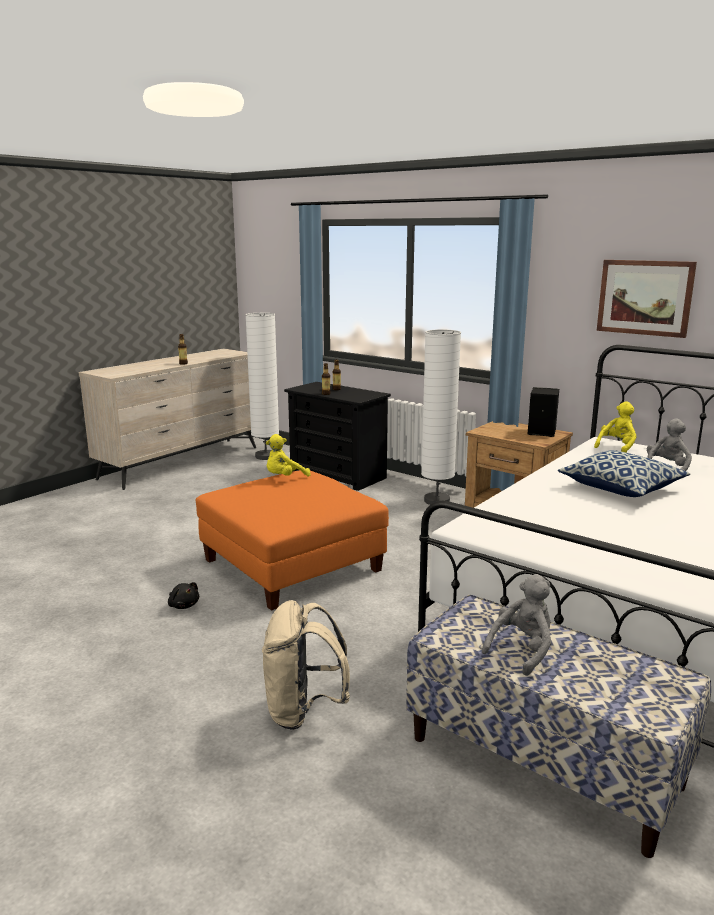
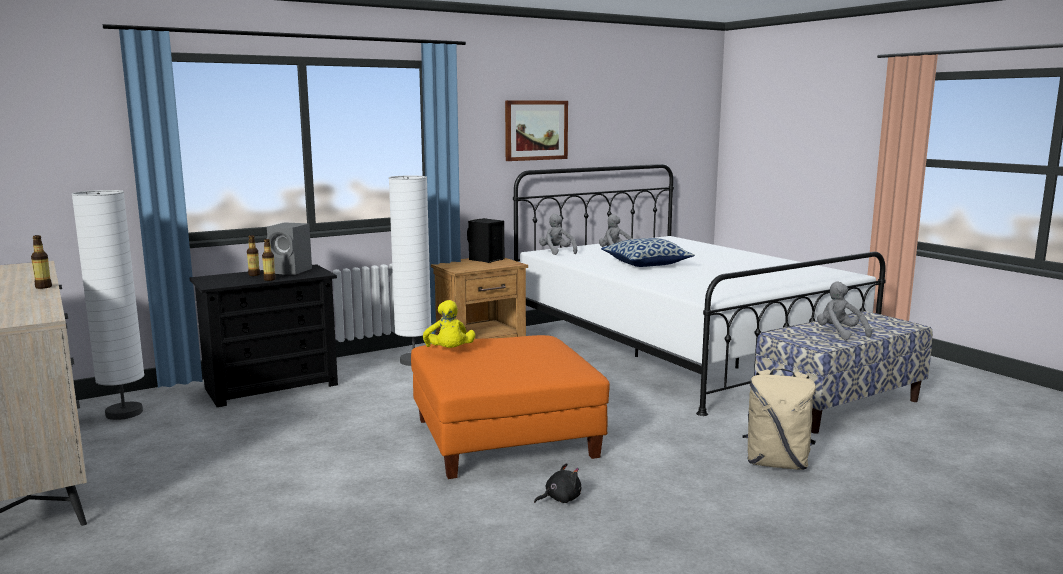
camera: 70 degrees left, 5 degrees down
(357, 393) = (292, 271): none -> grey speaker
(617, 447) = (556, 252): yellow plush toy -> grey plush toy

